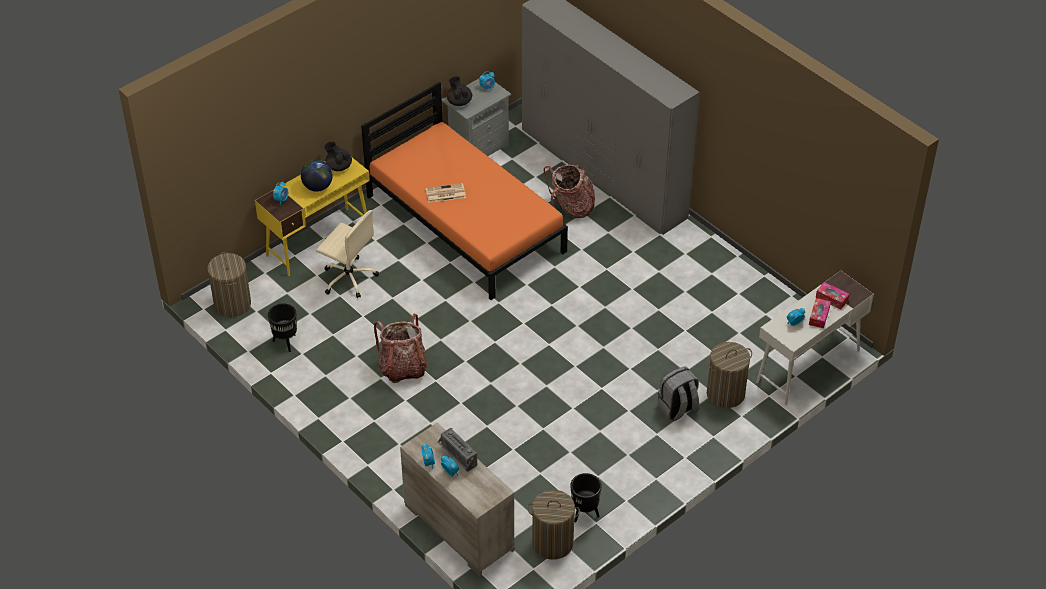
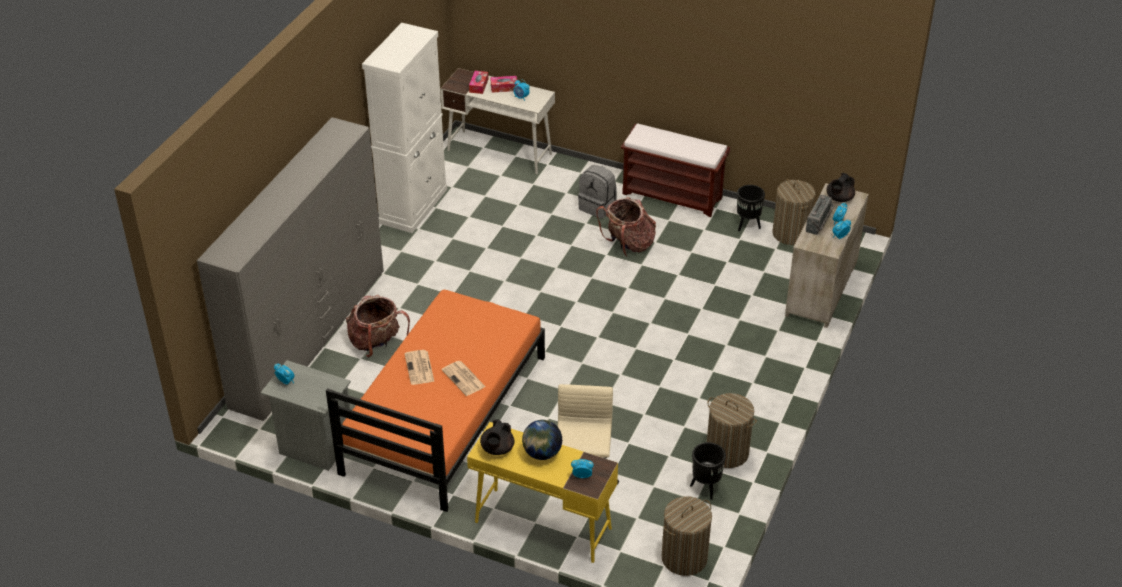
camera: 115 degrees left, 5 degrees down
(403, 368) = (675, 387): backpack -> backpack (628, 244)
(459, 101) = (322, 396): black teapot -> black teapot (839, 198)
(472, 173) = (419, 368): none -> newspaper
(665, 474) = (673, 195): none -> brown bench
(725, 394) = (562, 186): laundry basket -> laundry basket (727, 452)
(748, 279) = (413, 206): none -> white cabinet

